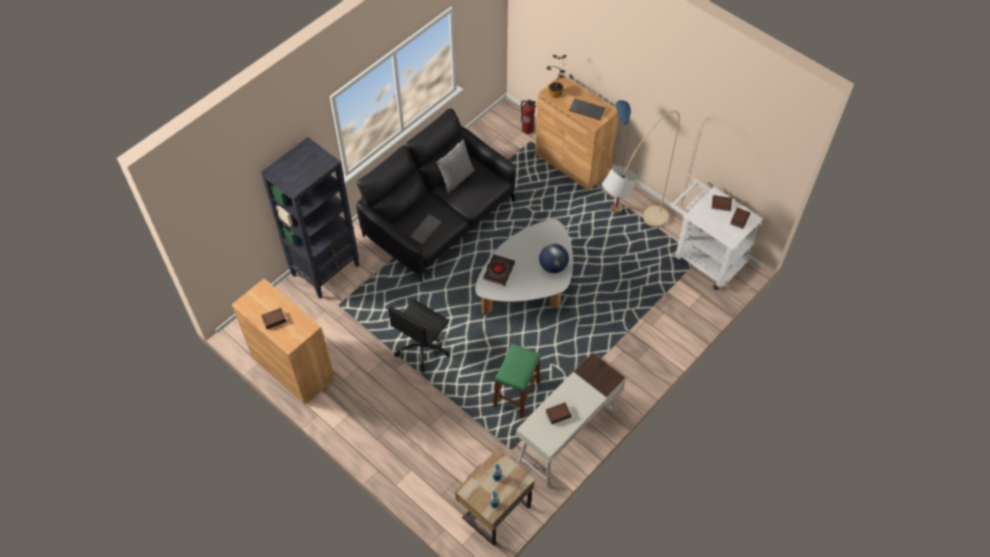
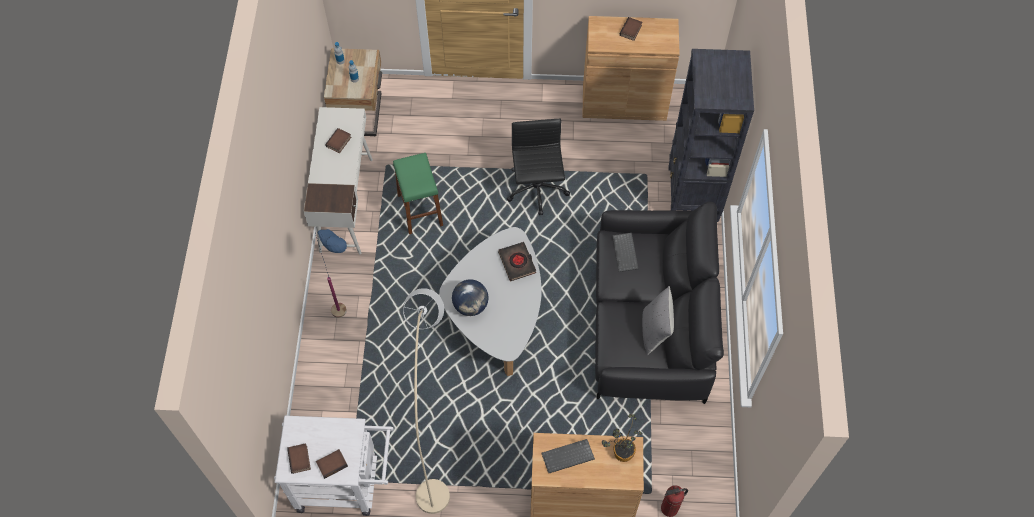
camera: 140 degrees right, 5 degrees up
(612, 202) = (494, 480): blue floor lamp -> blue floor lamp (350, 319)

